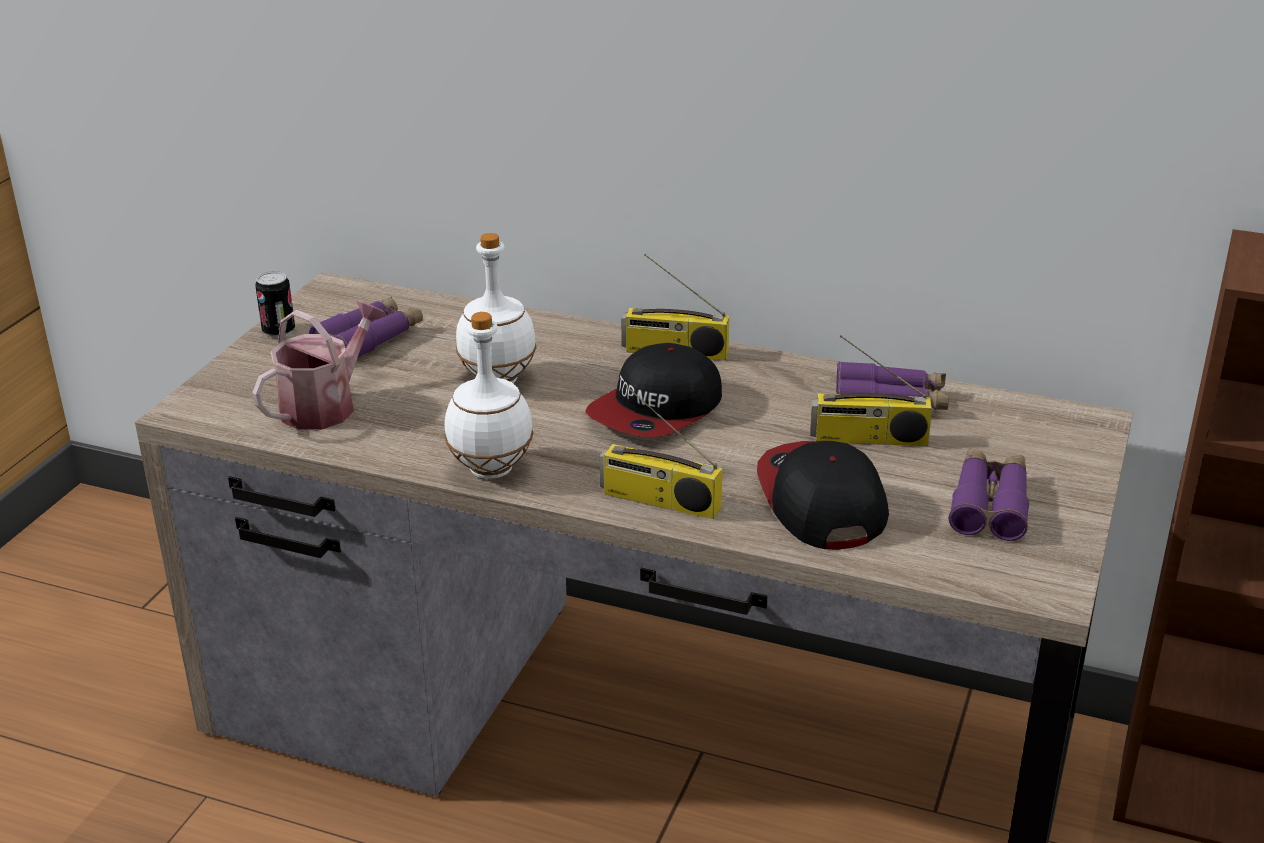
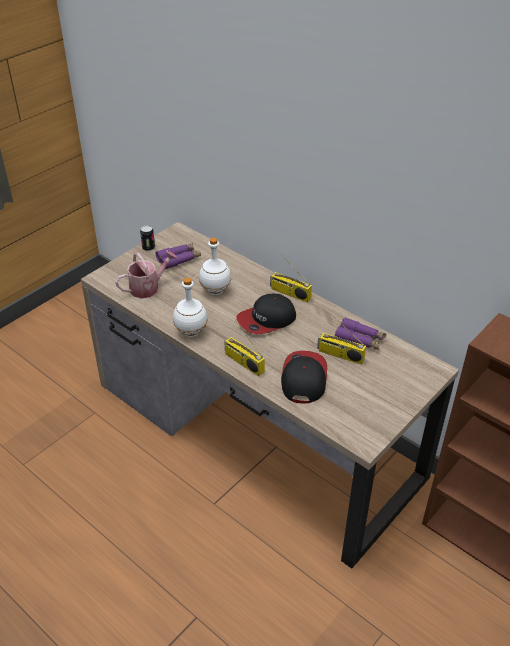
camera: 20 degrees right, 10 degrees up
(989, 504) = (368, 398): purple binoculars -> none

